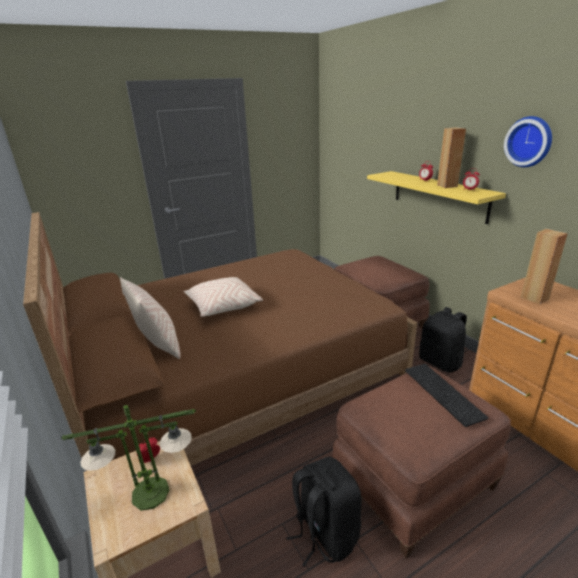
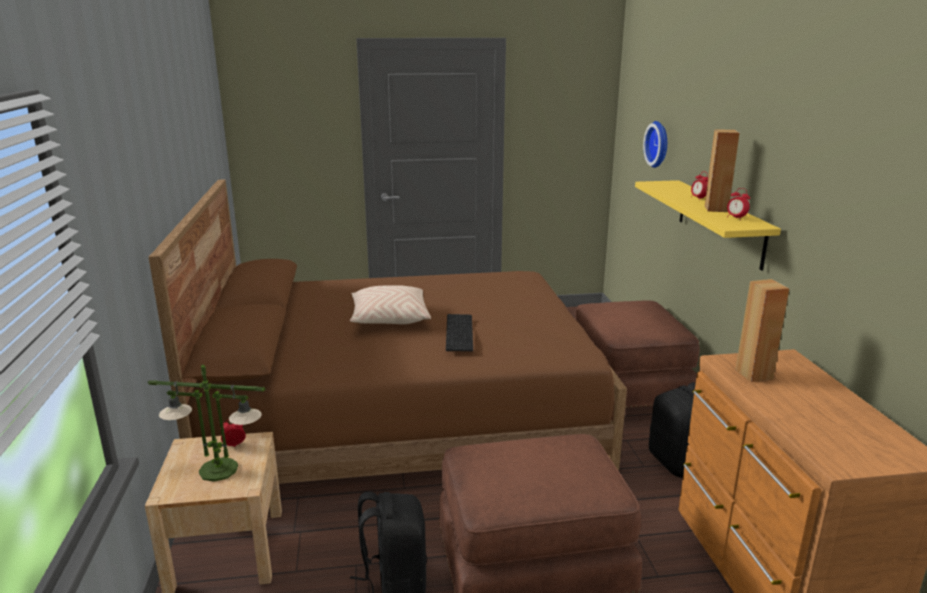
camera: 20 degrees right, 5 degrees down
(158, 345) = (295, 343): beige pillow -> none
(441, 392) = (572, 460): keyboard -> keyboard (457, 332)
(529, 141) = (804, 160): wall clock -> wall clock (659, 144)

